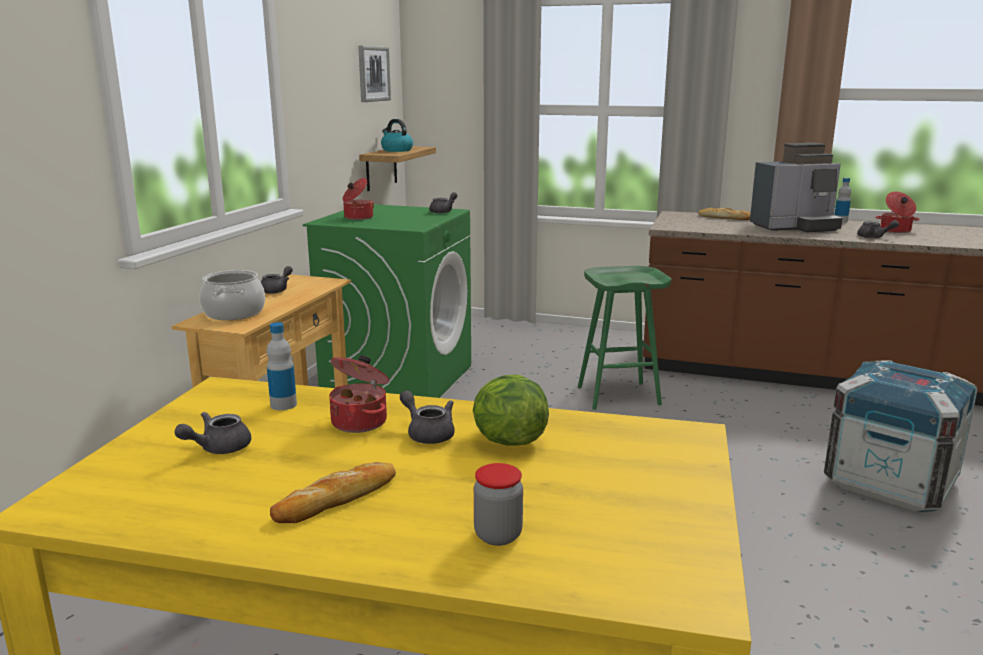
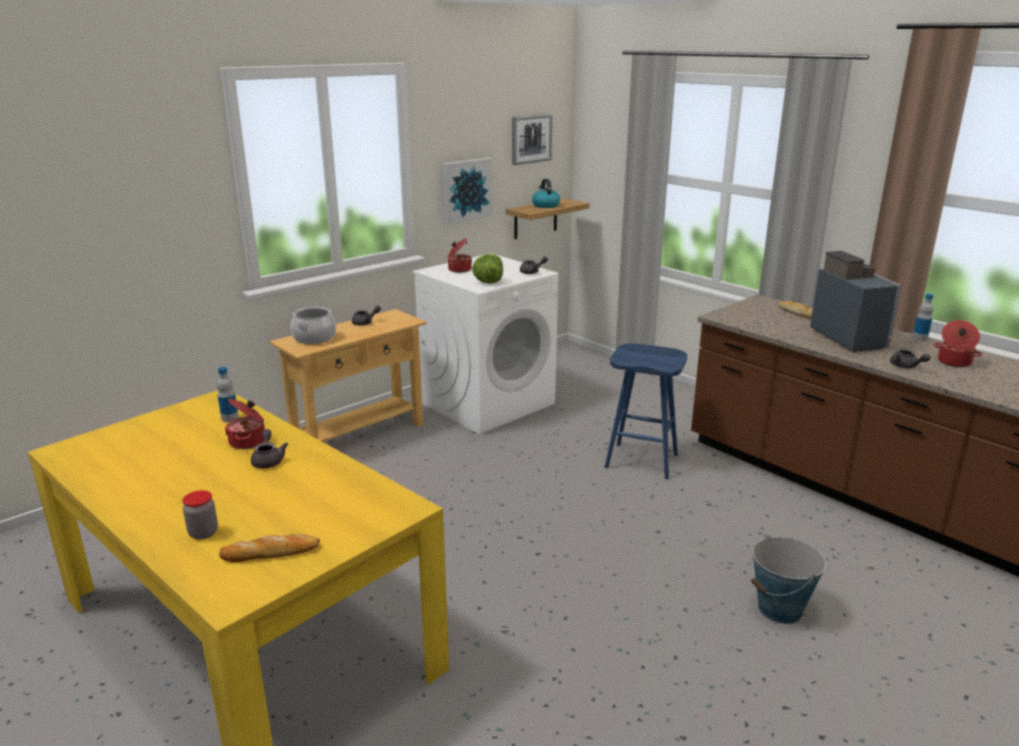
camera: 30 degrees right, 5 degrees up
(218, 448) = (163, 438): grey teapot -> none
(328, 129) = (466, 190): none -> picture
(337, 499) = (169, 486): bread -> bread (271, 553)
(398, 379) = (488, 403): green washing machine -> white washing machine
(508, 441) = (300, 478): lettuce -> lettuce (488, 282)
(619, 395) = (642, 461): green stool -> blue stool
(795, 227) = (849, 338): coffee machine -> coffee machine turned 120 degrees counterclockwise
(890, 482) = (780, 609): crate -> bucket

